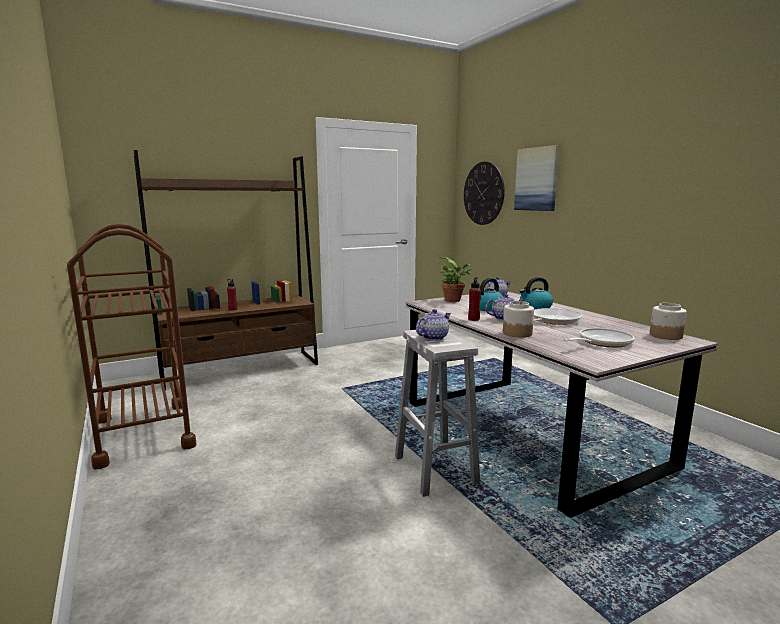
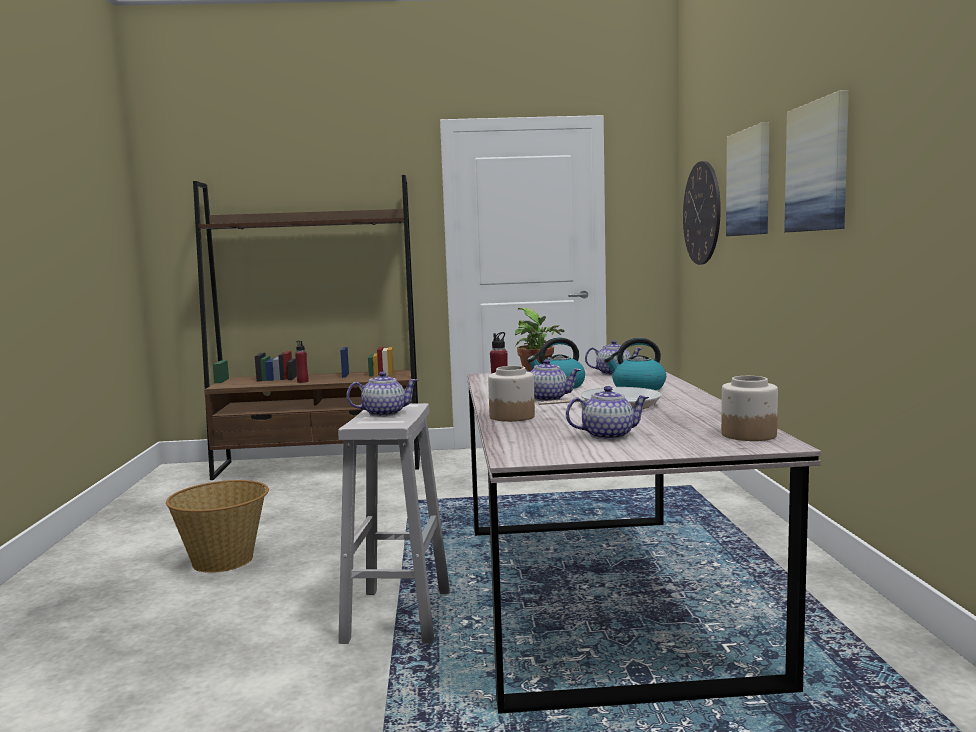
camera: 25 degrees right, 5 degrees down
(144, 433) = (139, 521): brown cart -> none
(261, 453) = (224, 560): none -> basket
(601, 342) = (608, 435): frying pan -> teapot
(607, 176) = (818, 166): none -> picture

